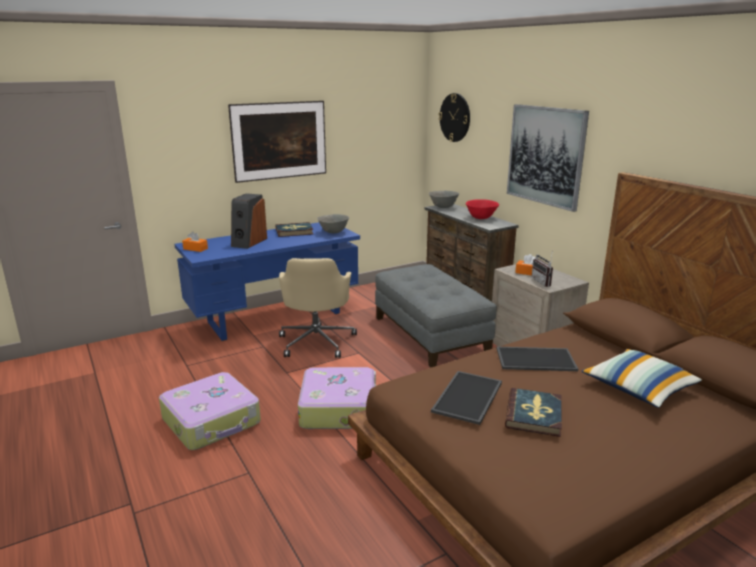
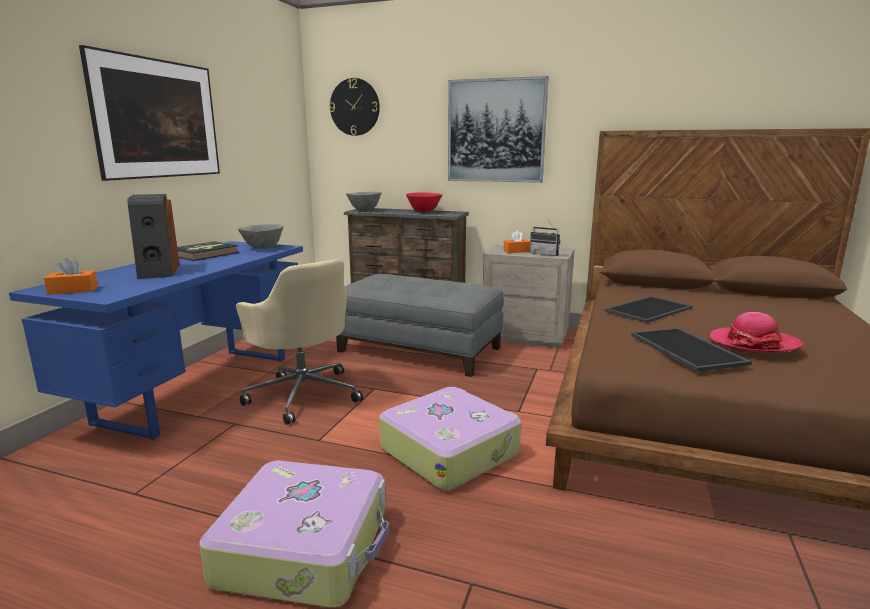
camera: 40 degrees left, 5 degrees down
(534, 414) = (754, 343): book -> hat
(638, 388) = (746, 307): pillow -> none

